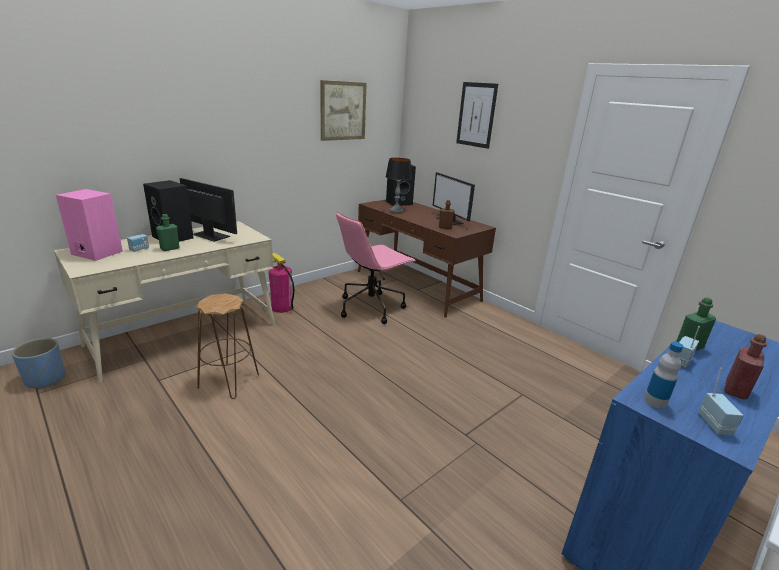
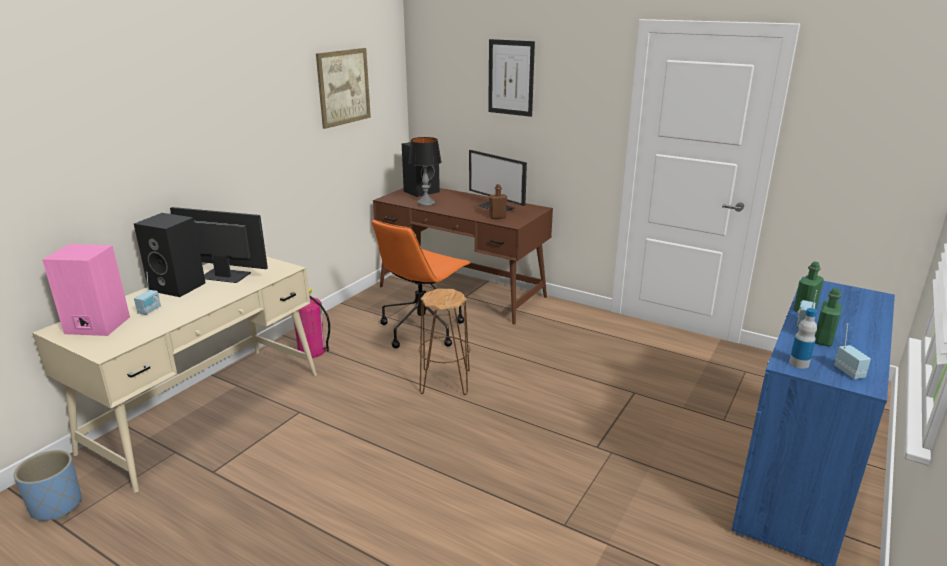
camera: 15 degrees left, 0 degrees up
(170, 248) = (189, 302): green bottle -> green bottle (823, 340)
(228, 381) = (303, 453): brown stool -> brown stool (445, 382)
(371, 307) = (422, 329): pink office chair -> orange office chair
(735, 390) = (854, 340): red bottle -> none

